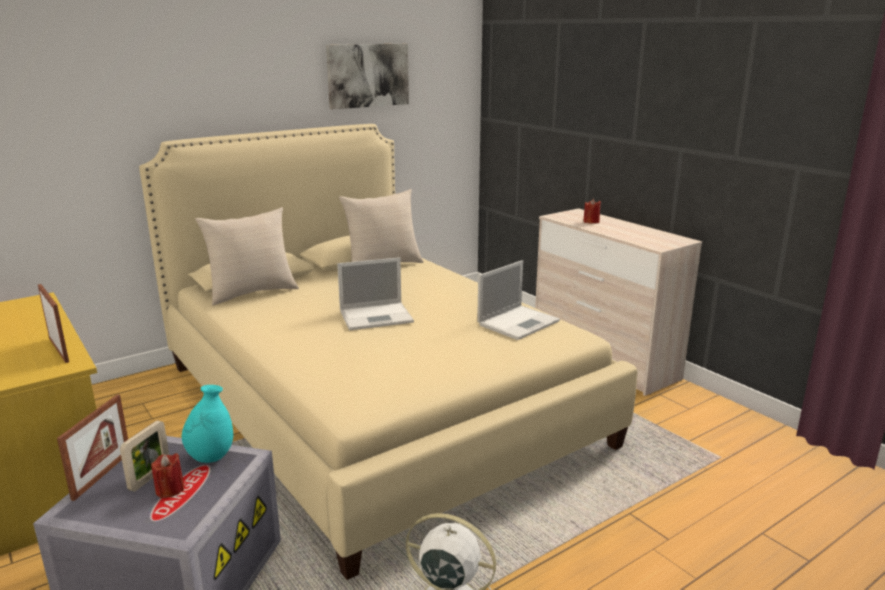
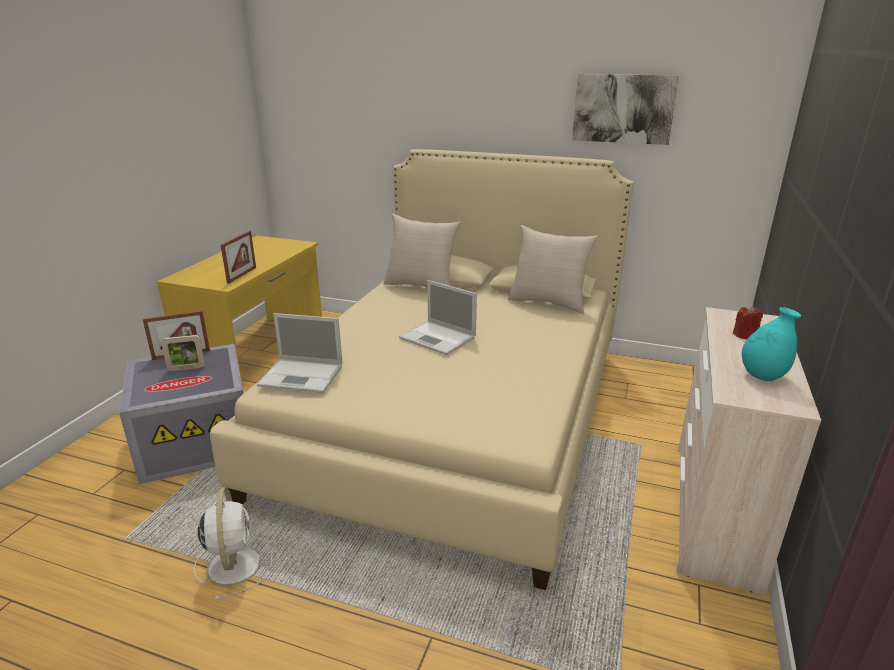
camera: 55 degrees right, 5 degrees up
(170, 489) = (177, 379): red candle -> none
(211, 457) = (221, 375): turquoise vase -> turquoise vase (762, 376)
(519, 322) = (515, 400): laptop -> laptop (303, 376)

